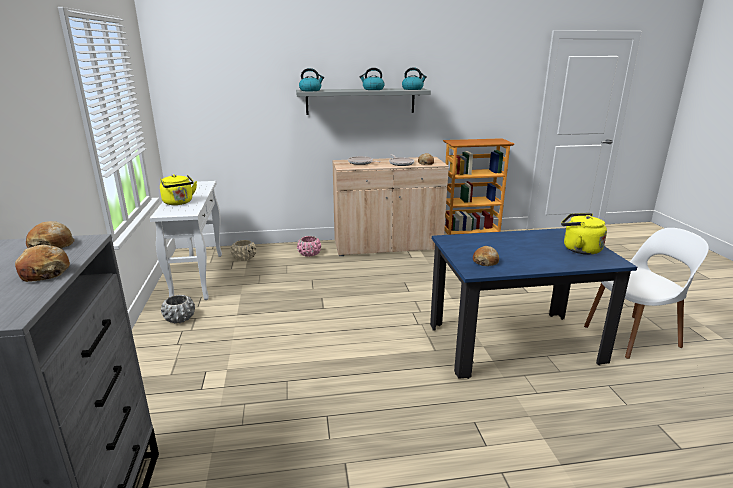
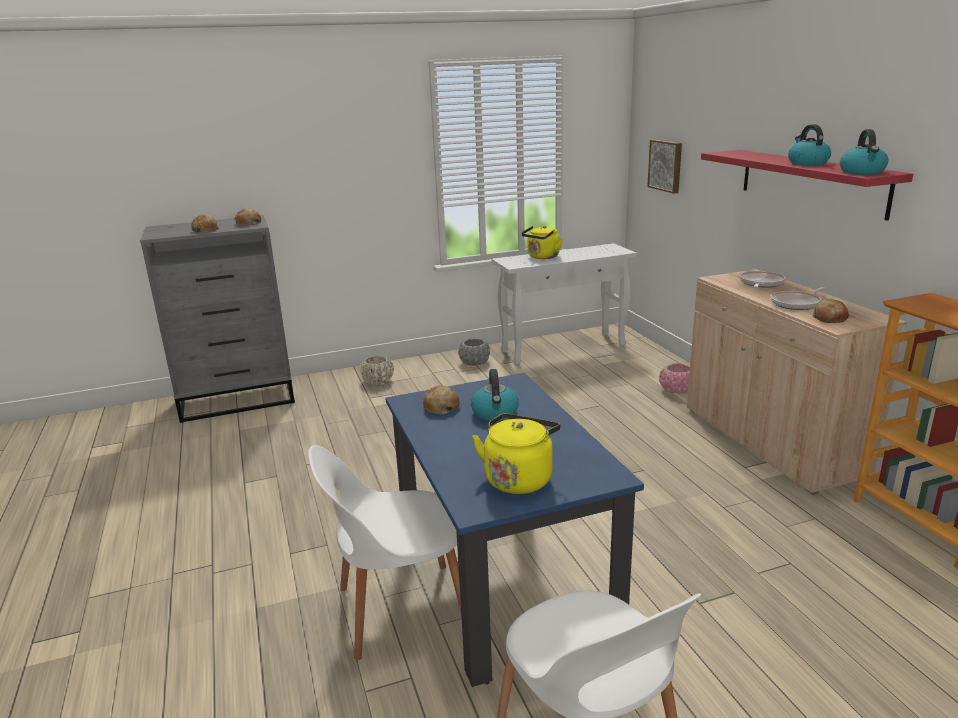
camera: 80 degrees right, 0 degrees up
(213, 110) = (666, 165): none -> picture
(244, 258) = (627, 358): beige planter -> beige planter (377, 381)
(311, 90) = (730, 153): kettle -> kettle (495, 413)
(360, 101) = (811, 181): grey shelf -> red shelf
(549, 387) = (398, 609): none -> white chair

